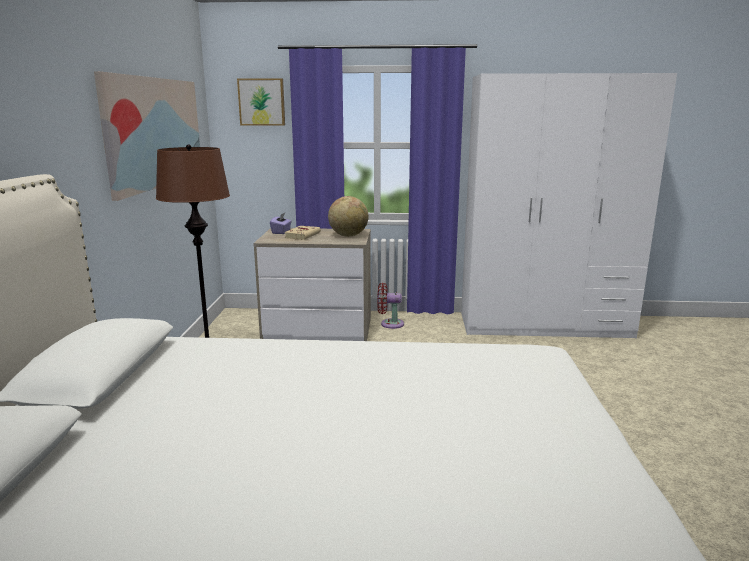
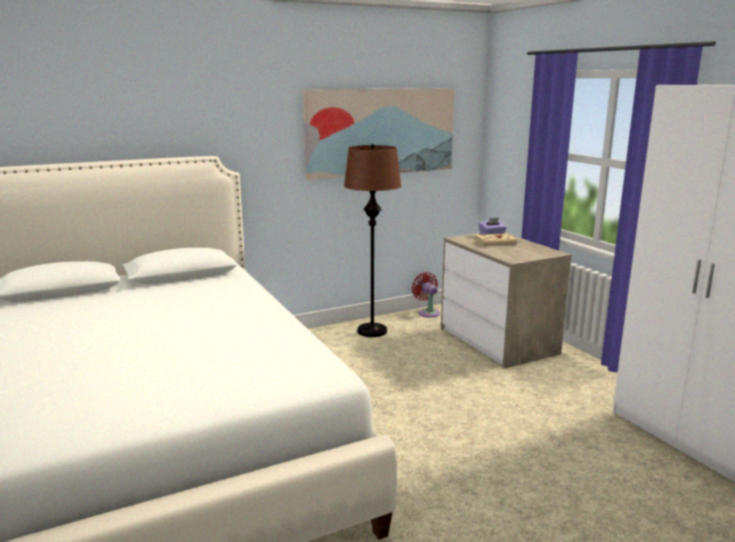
camera: 60 degrees right, 0 degrees up
(262, 102) = (520, 106): picture -> none
(348, 235) = (528, 253): globe -> none
(389, 324) = (564, 366): red fan -> red fan (427, 312)

